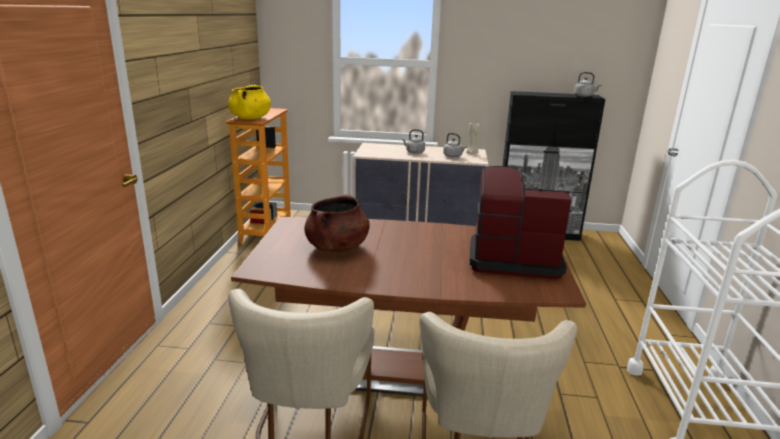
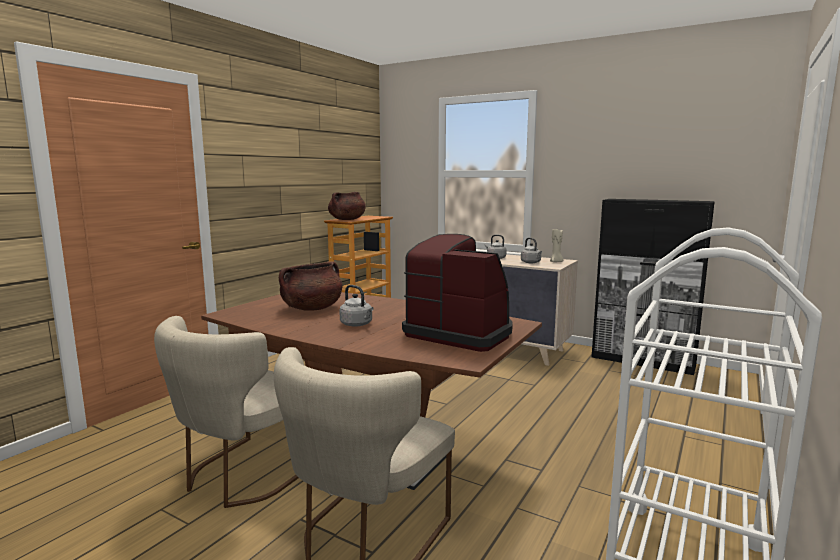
camera: 25 degrees right, 10 degrees down
(250, 118) = (347, 219): yellow cooking pot -> brown cooking pot
(584, 96) = (690, 201): grey kettle -> grey kettle (357, 324)

